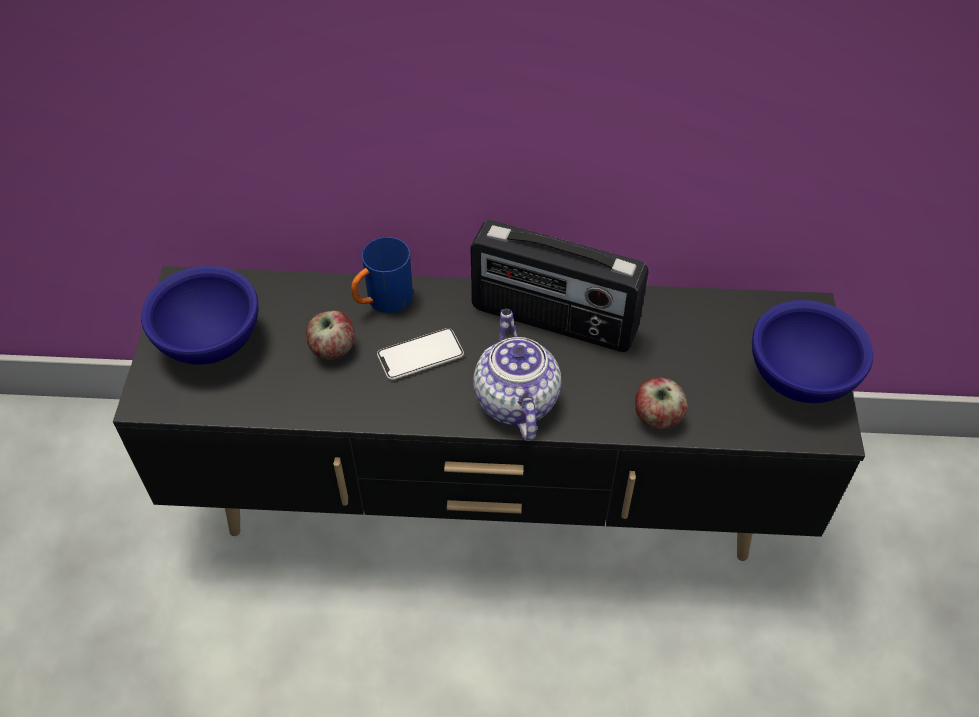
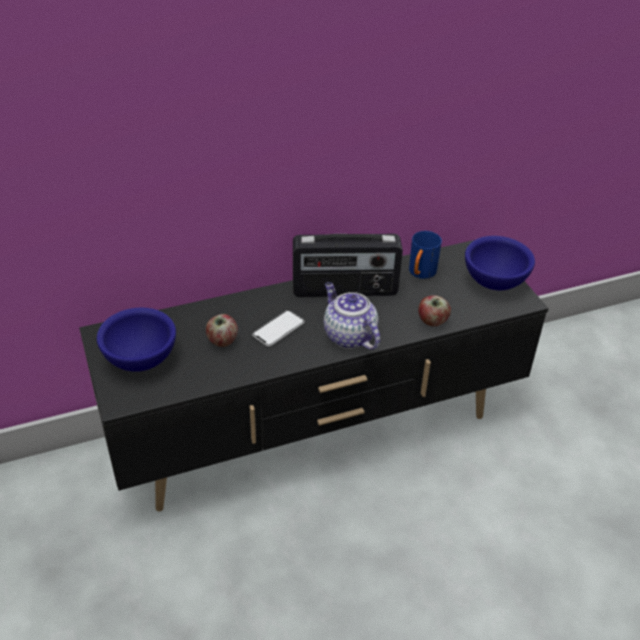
camera: 25 degrees left, 10 degrees down
(383, 302) = (237, 308): blue mug -> blue mug (420, 274)

